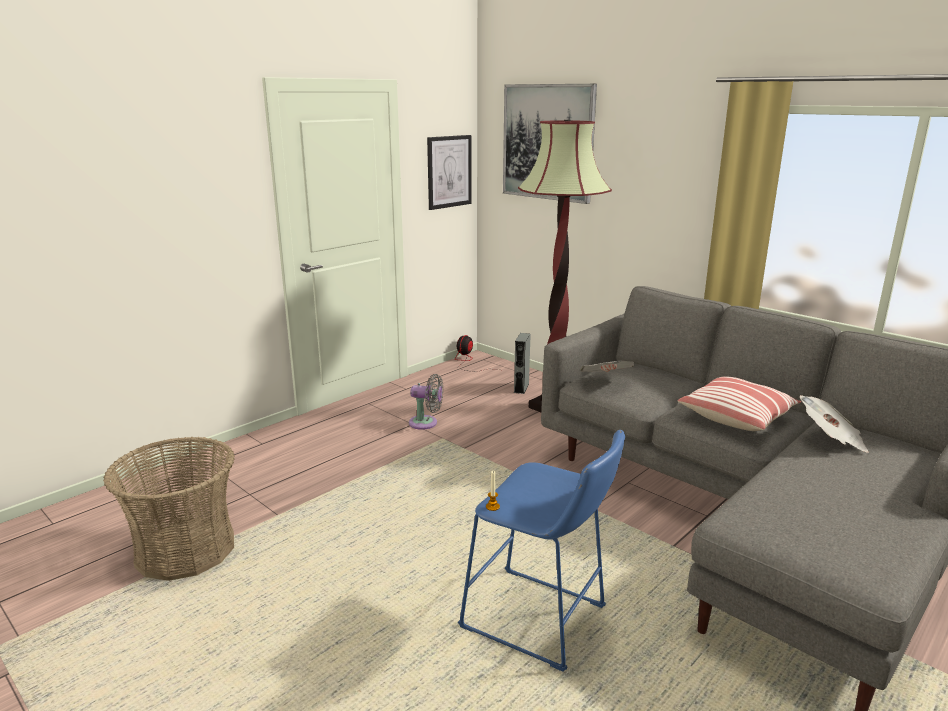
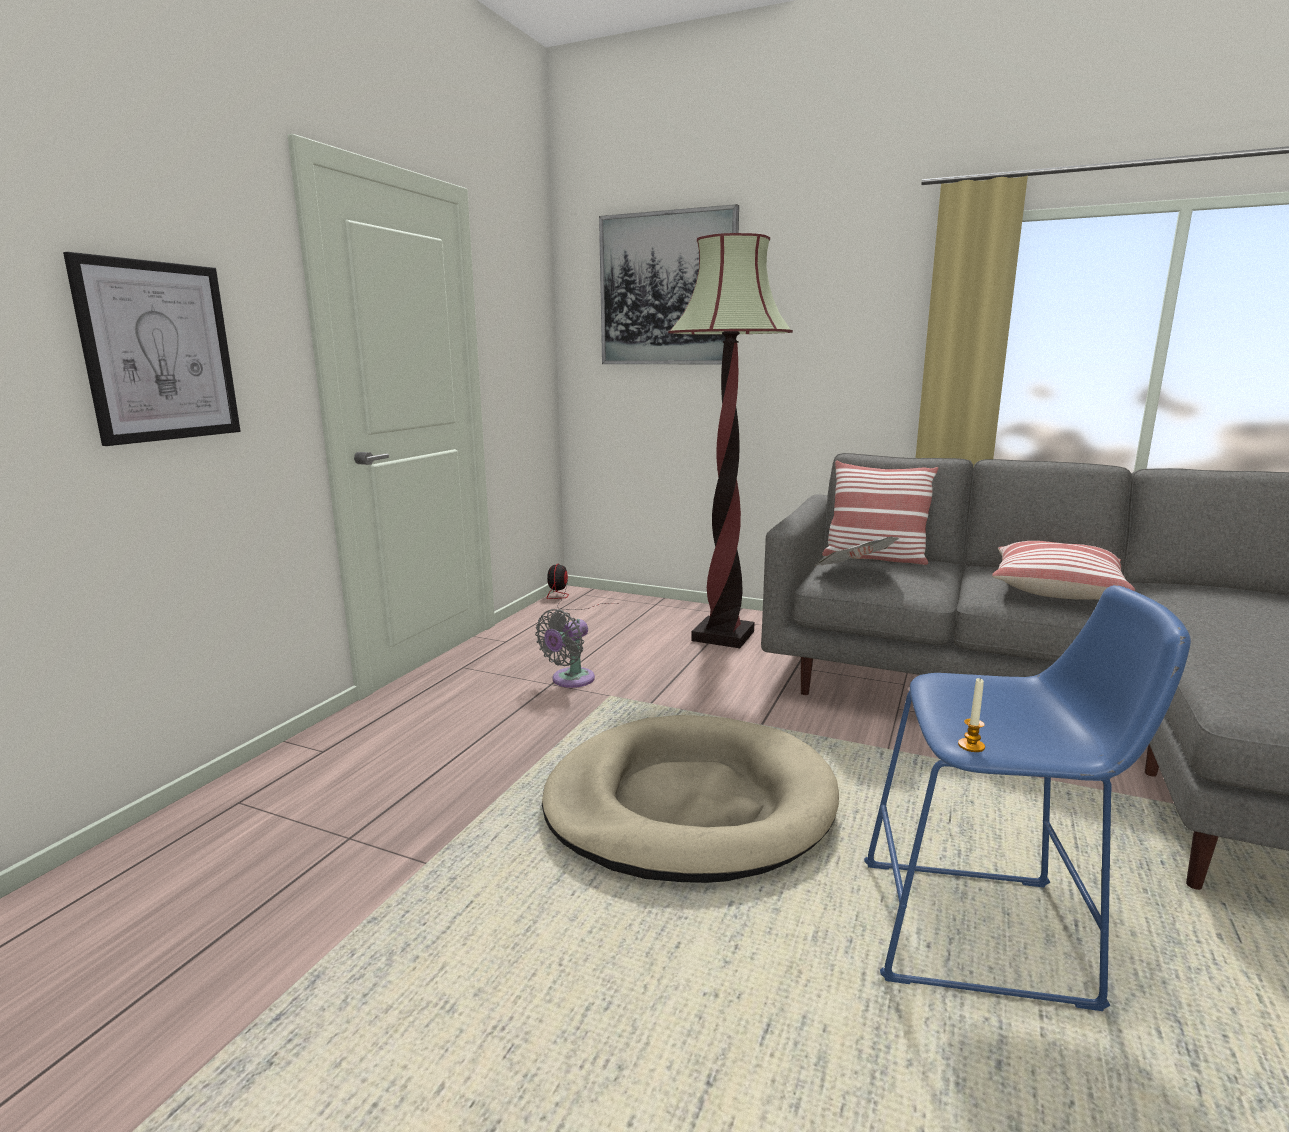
camera: 20 degrees left, 5 degrees down
(185, 550) = (275, 975): basket -> none
(426, 423) = (570, 680): grey fan -> grey fan turned 135 degrees clockwise
(435, 515) = (689, 805): none -> beige dog bed
(449, 171) = (529, 335): picture -> picture (159, 352)
(521, 388) = (662, 620): grey speaker -> none
(640, 370) = (875, 558): none -> pillow
(831, 439) = (1187, 597): newspaper -> none

